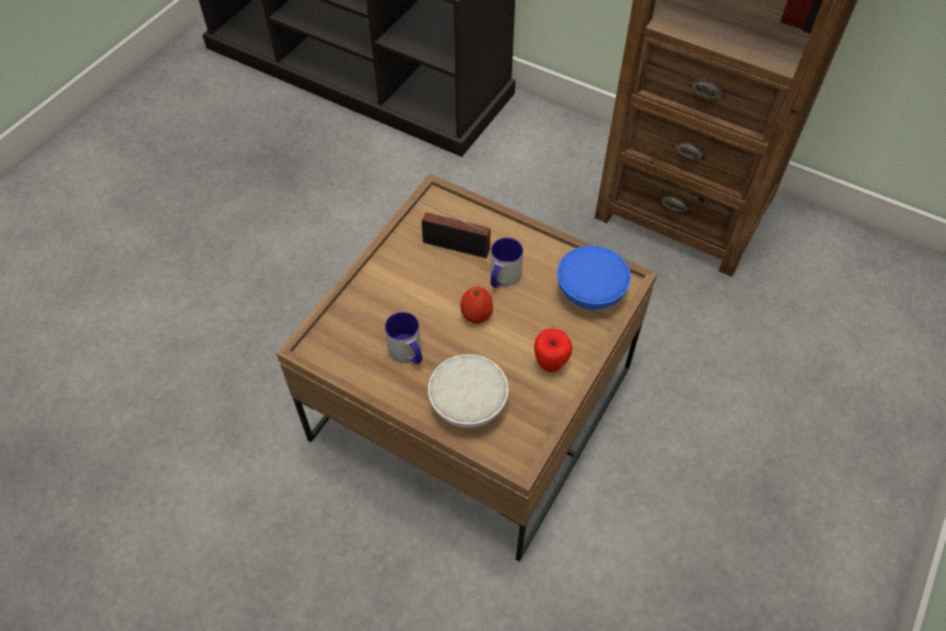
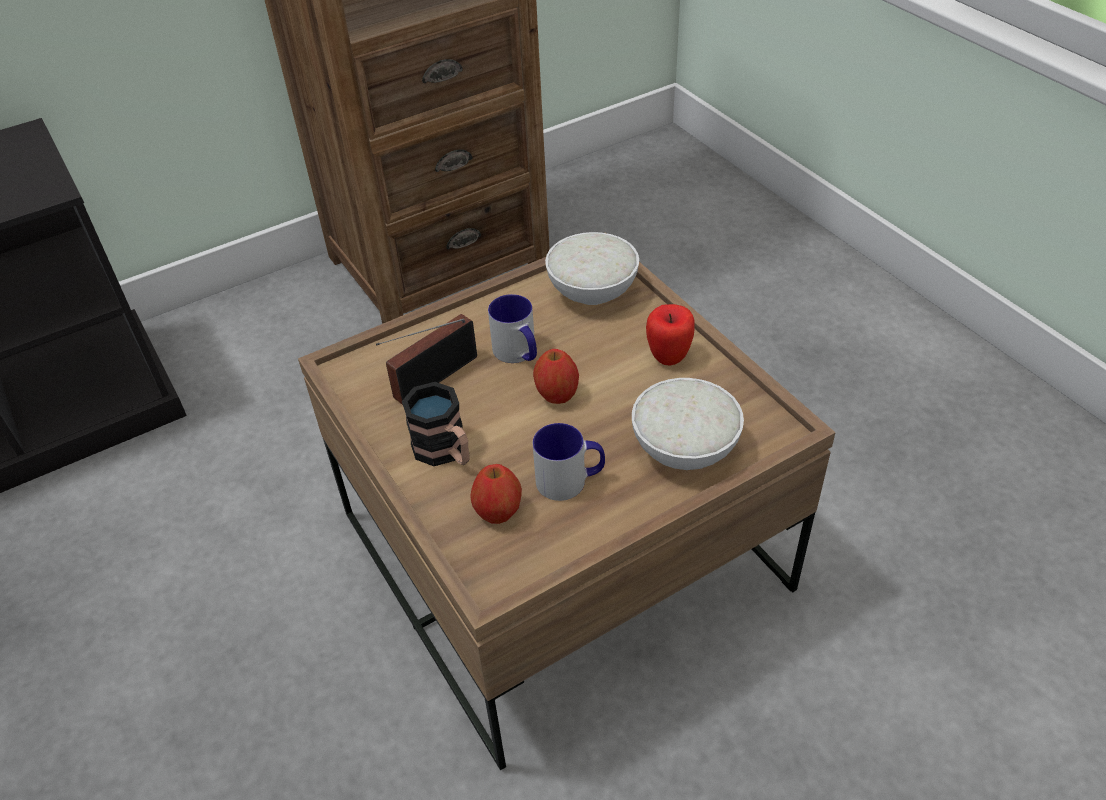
camera: 60 degrees left, 10 degrees down
(365, 328) = (498, 512): none -> apple
(398, 280) = (445, 452): none -> mug
(591, 293) = (594, 291): blue bowl -> white bowl

